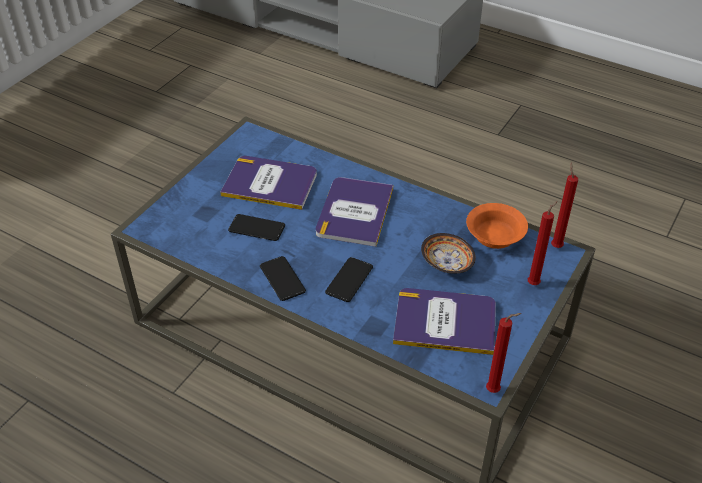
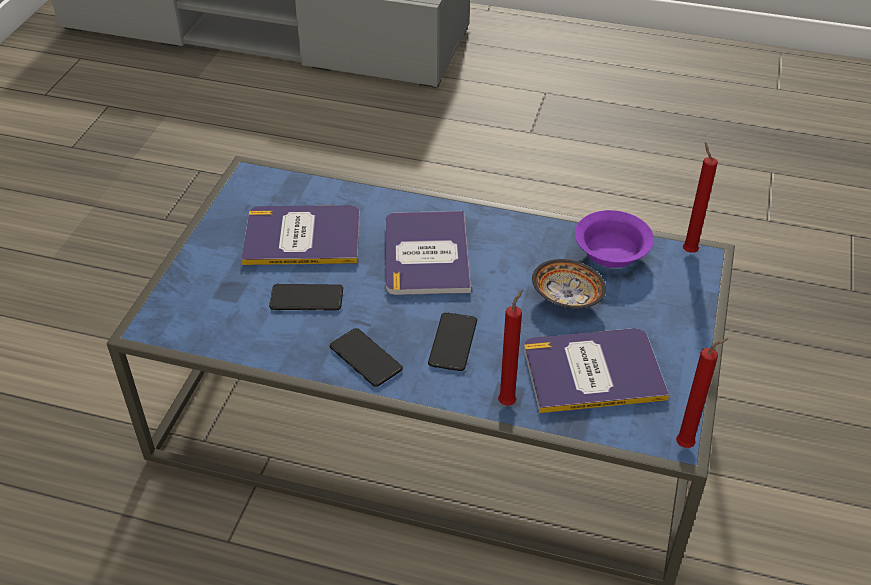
camera: 15 degrees left, 0 degrees up
(496, 237) = (613, 253): orange bowl -> purple bowl
(534, 283) = (681, 301): red candle -> red candle (508, 401)

